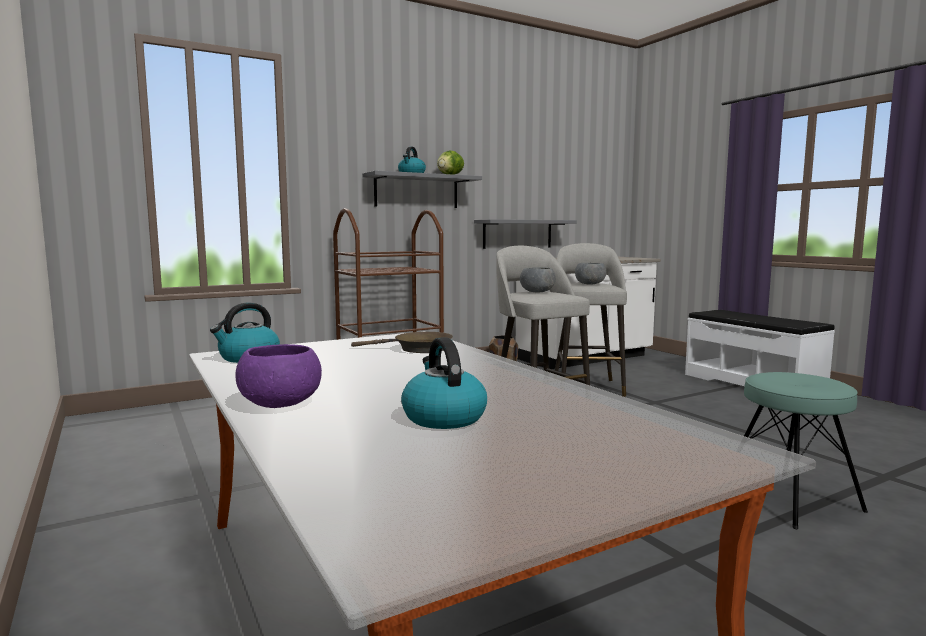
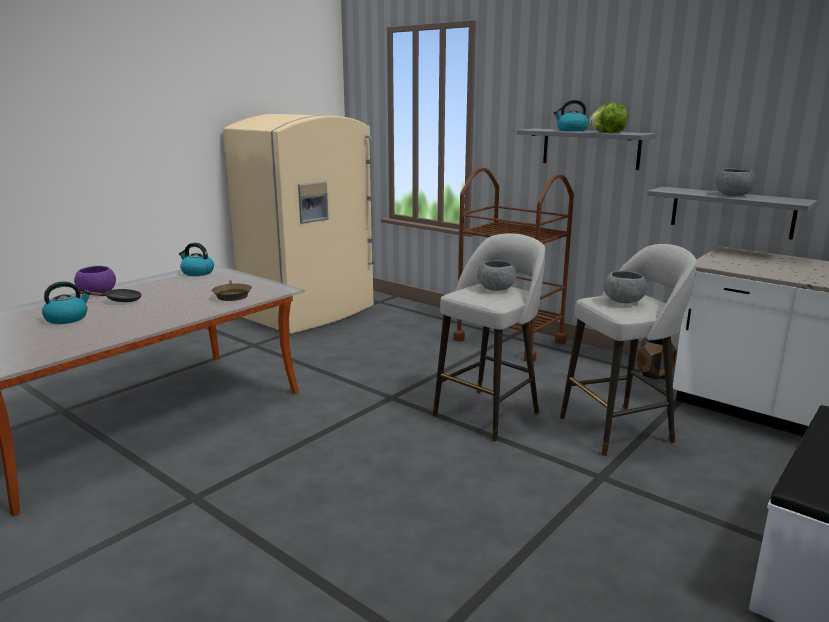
camera: 70 degrees right, 10 degrees up
(138, 448) = (310, 313): none -> beige fridge
(361, 391) = (119, 300): none -> black frying pan
(529, 219) = (732, 195): none -> grey bowl
(789, 499) = (319, 558): turquoise stool -> none

